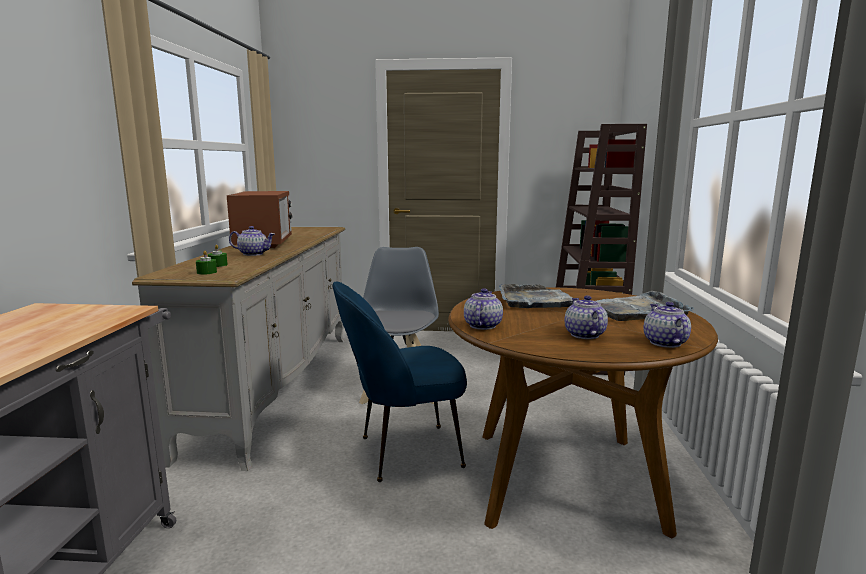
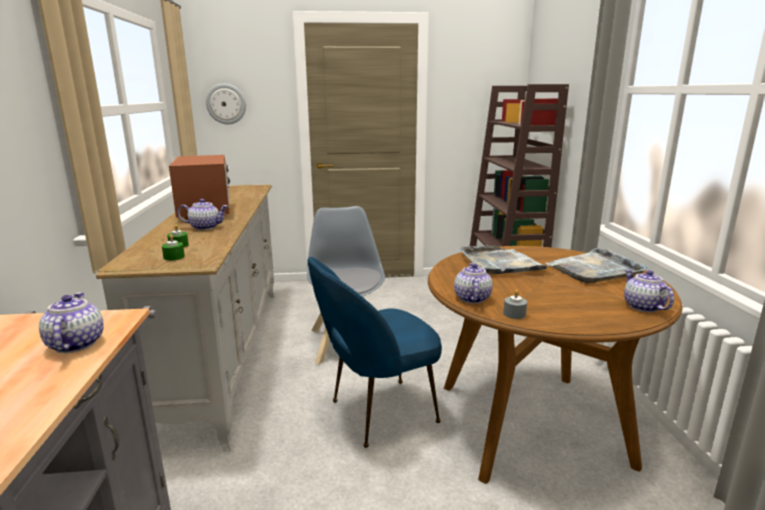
camera: 10 degrees left, 5 degrees up
(309, 149) = (226, 104): none -> wall clock
(516, 340) = (514, 314): none -> grey candle
(584, 335) = (569, 302): teapot -> teapot (75, 344)

